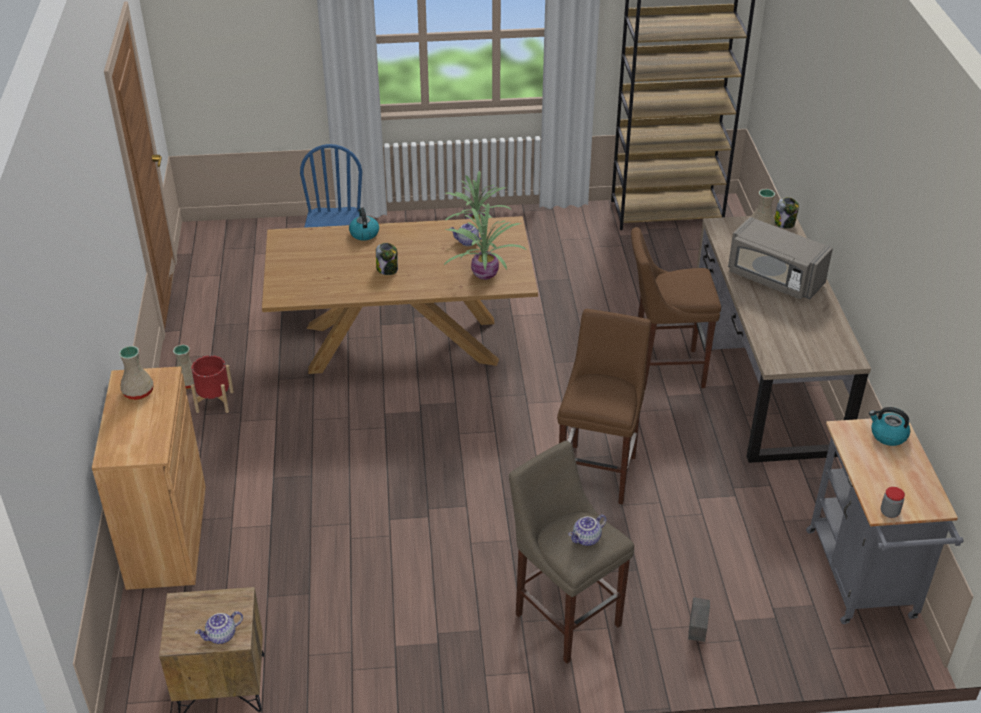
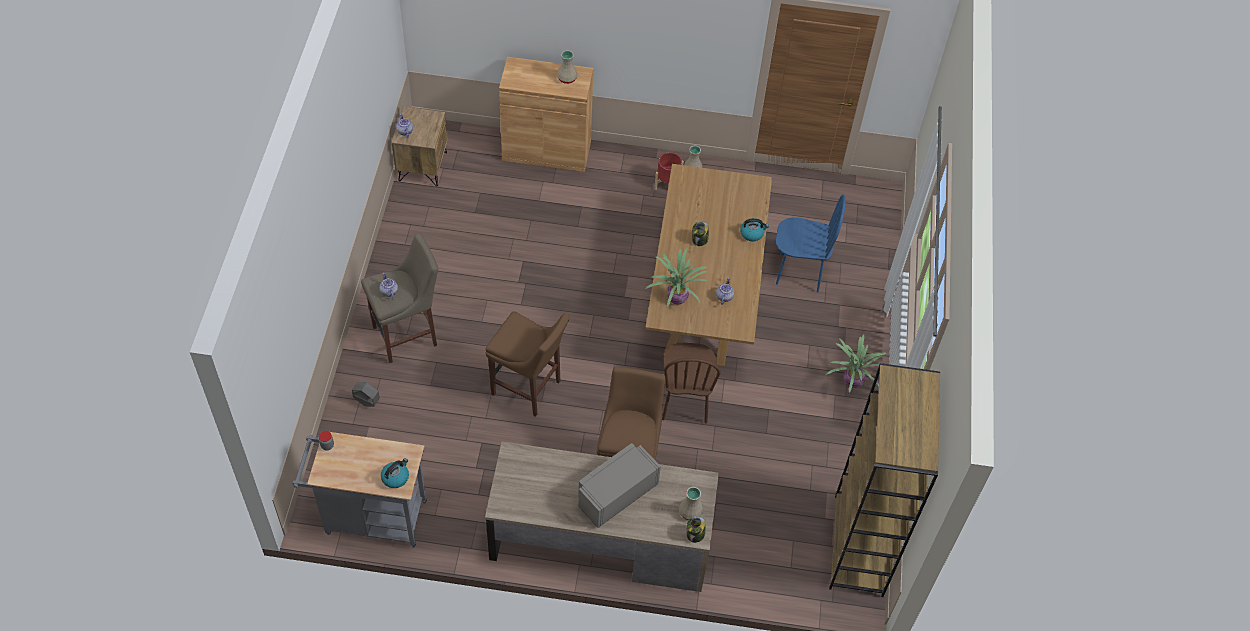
camera: 100 degrees right, 15 degrees up
(556, 339) = (685, 402): none -> brown chair

